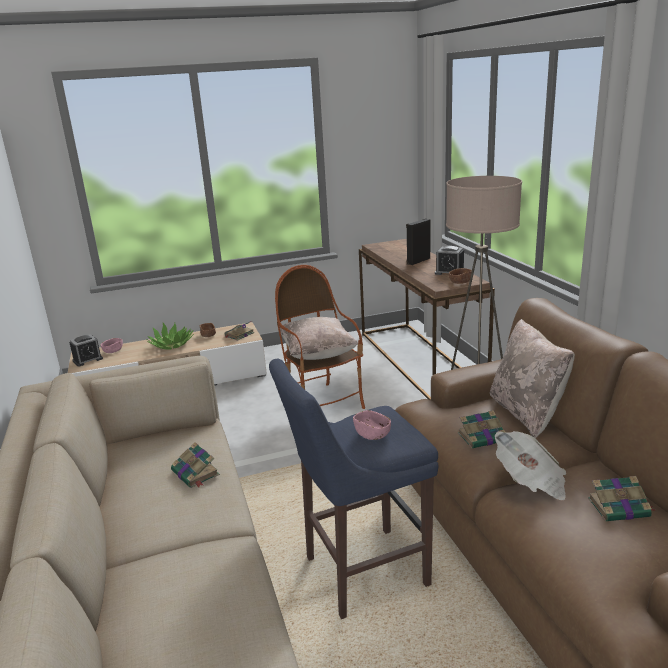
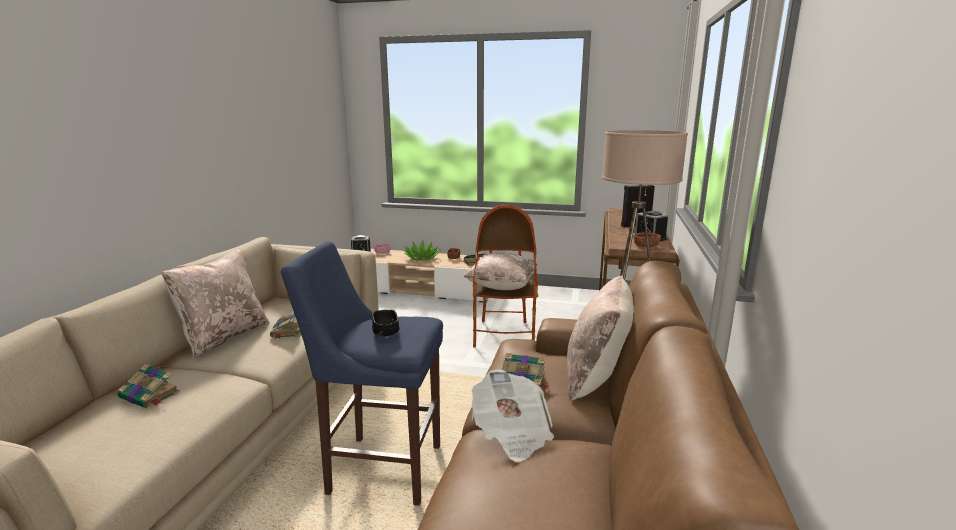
camera: 30 degrees right, 5 degrees down
(128, 509) = (223, 337): none -> beige pillow
(372, 434) = (385, 332): pink bowl -> black bowl
(620, 508) = (563, 495): book -> book (150, 395)

